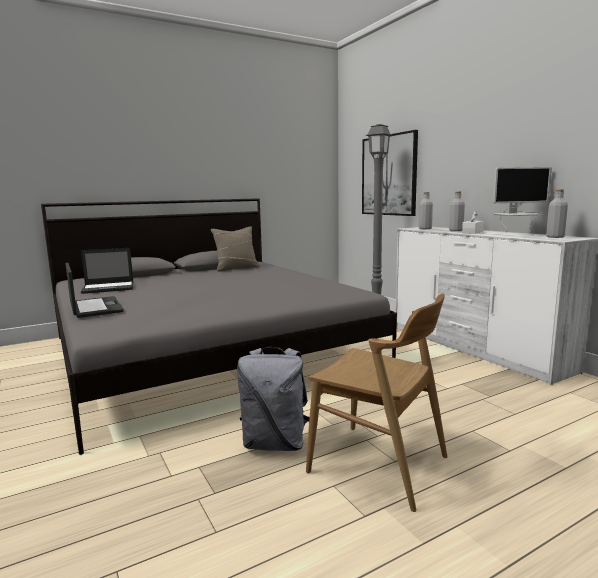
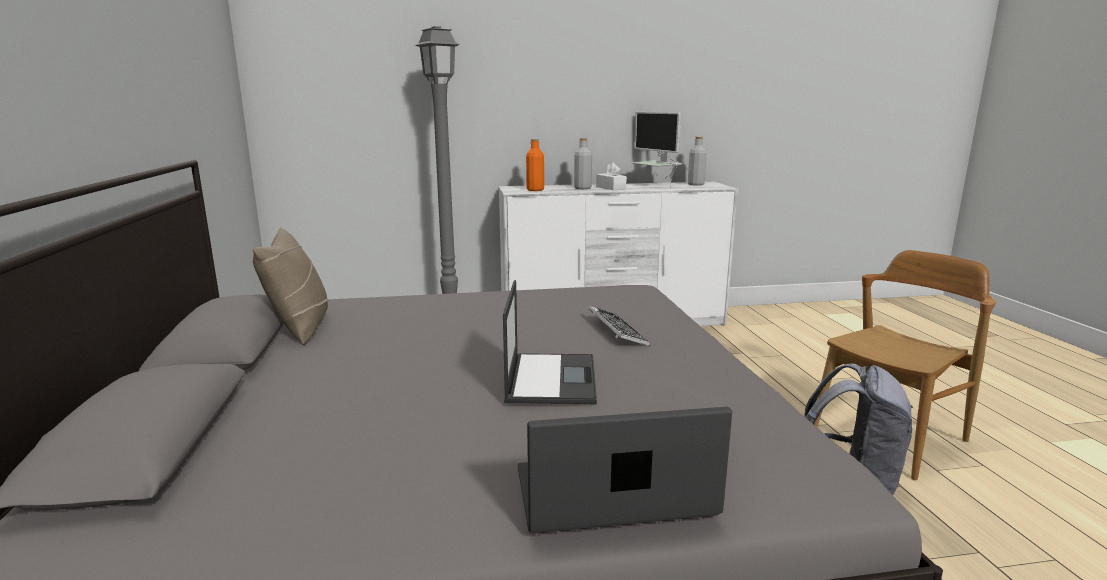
camera: 70 degrees left, 5 degrees up
(109, 288) = (330, 483): laptop -> laptop (551, 378)
(270, 296) = (616, 331): none -> keyboard
(389, 175) = (402, 109): picture -> none
(425, 229) = (535, 190): grey bottle -> orange bottle
(516, 234) = (656, 185): monitor -> monitor turned 135 degrees clockwise

